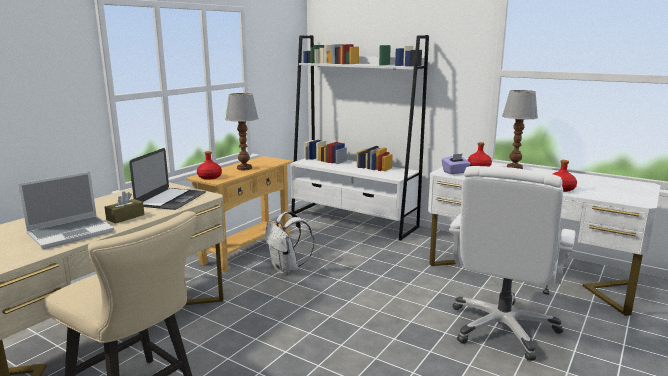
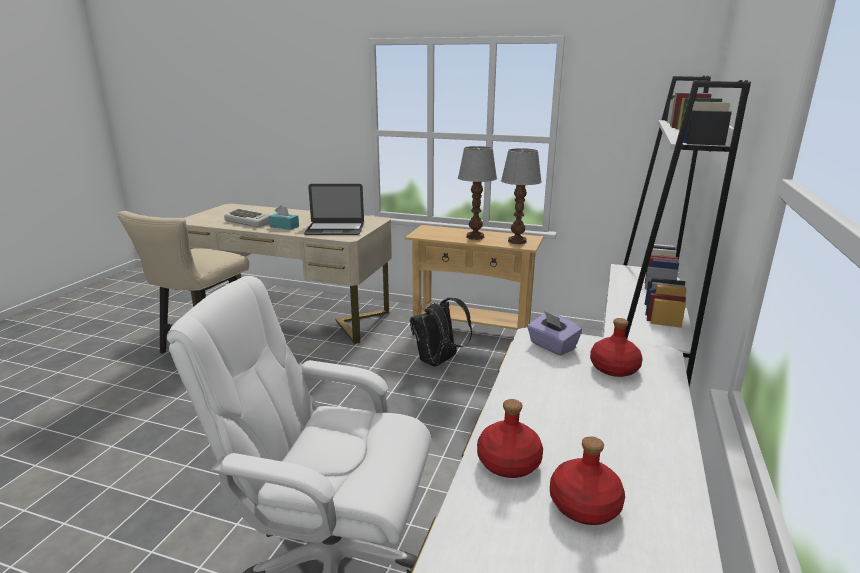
camera: 75 degrees right, 5 degrees up
(71, 233) = (249, 222): laptop -> keyboard
(125, 217) = (284, 226): brown tissue box -> turquoise tissue box
(210, 177) = (428, 231): red bottle -> red bottle (585, 506)
(287, 269) = (438, 362): white backpack -> black backpack
(514, 167) = (658, 409): table lamp -> table lamp (517, 241)

